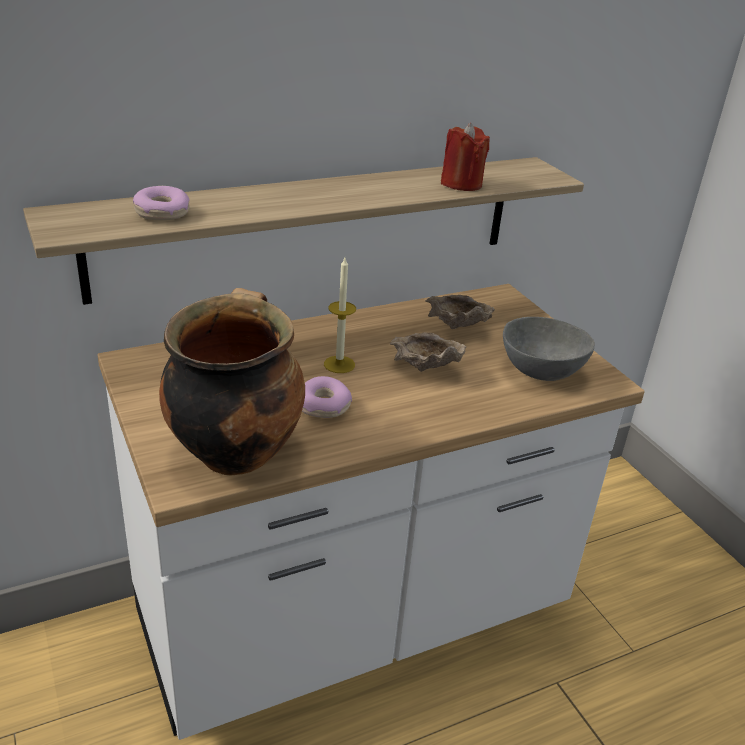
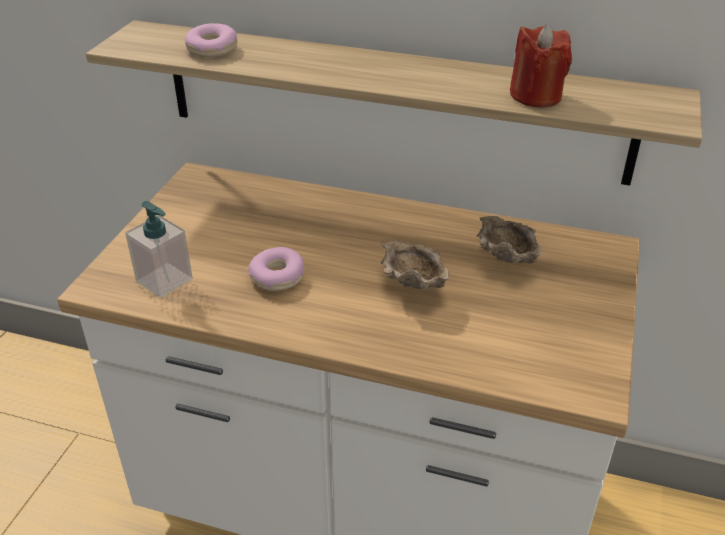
camera: 45 degrees right, 5 degrees up
(234, 450) = (164, 280): cooking pot -> soap dispenser
(339, 364) = (342, 247): candle -> none
(542, 373) = (528, 345): grey bowl -> none

